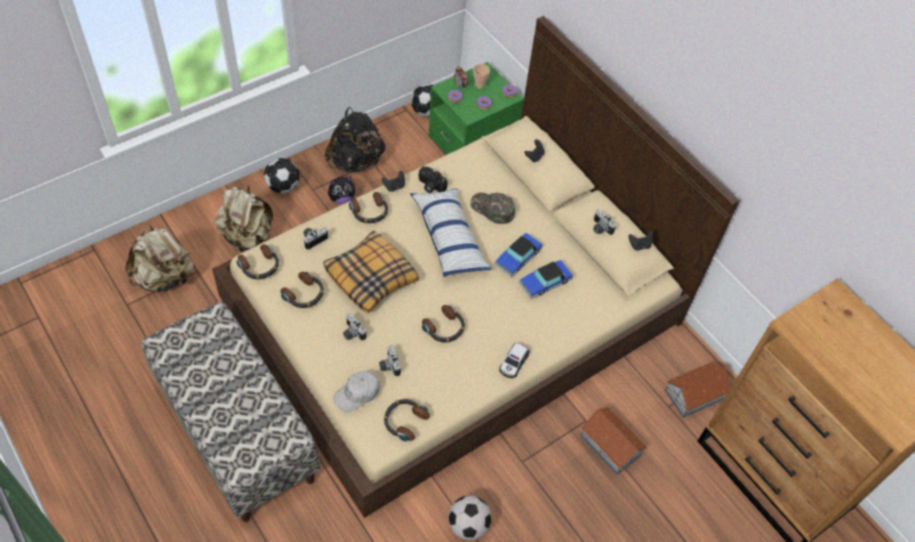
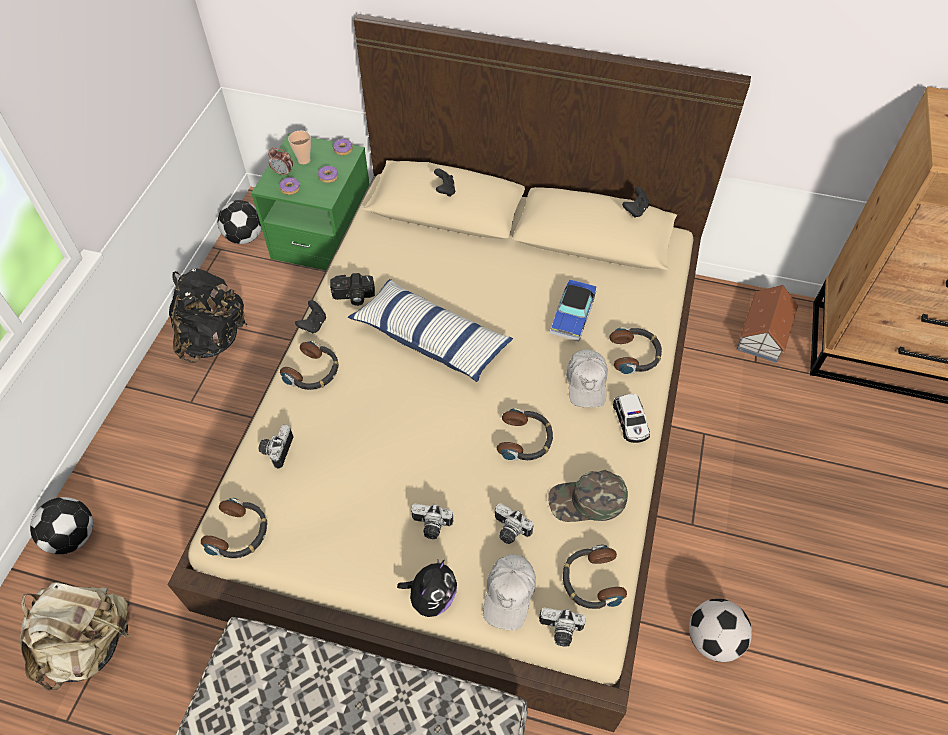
camera: 35 degrees left, 0 degrees up
(247, 237) = (158, 513): beige backpack -> none
(283, 186) = (150, 423): football -> football (72, 536)
(304, 294) = (329, 525): headphones -> headphones (635, 354)
(341, 198) = (235, 389): plush toy -> plush toy (431, 597)
(371, 277) = (389, 443): pillow -> none
(492, 209) = (444, 277): green cap -> green cap (587, 501)
(511, 324) = (586, 383): none -> white cap
(518, 257) = (520, 309): toy car -> none
(600, 228) = (583, 219): camera -> camera (560, 631)
(610, 444) = (747, 438): toy house -> none

